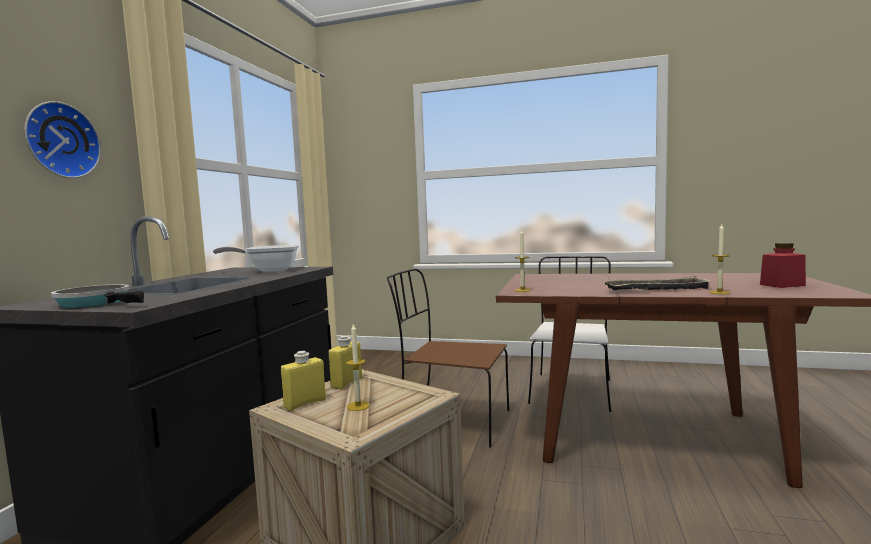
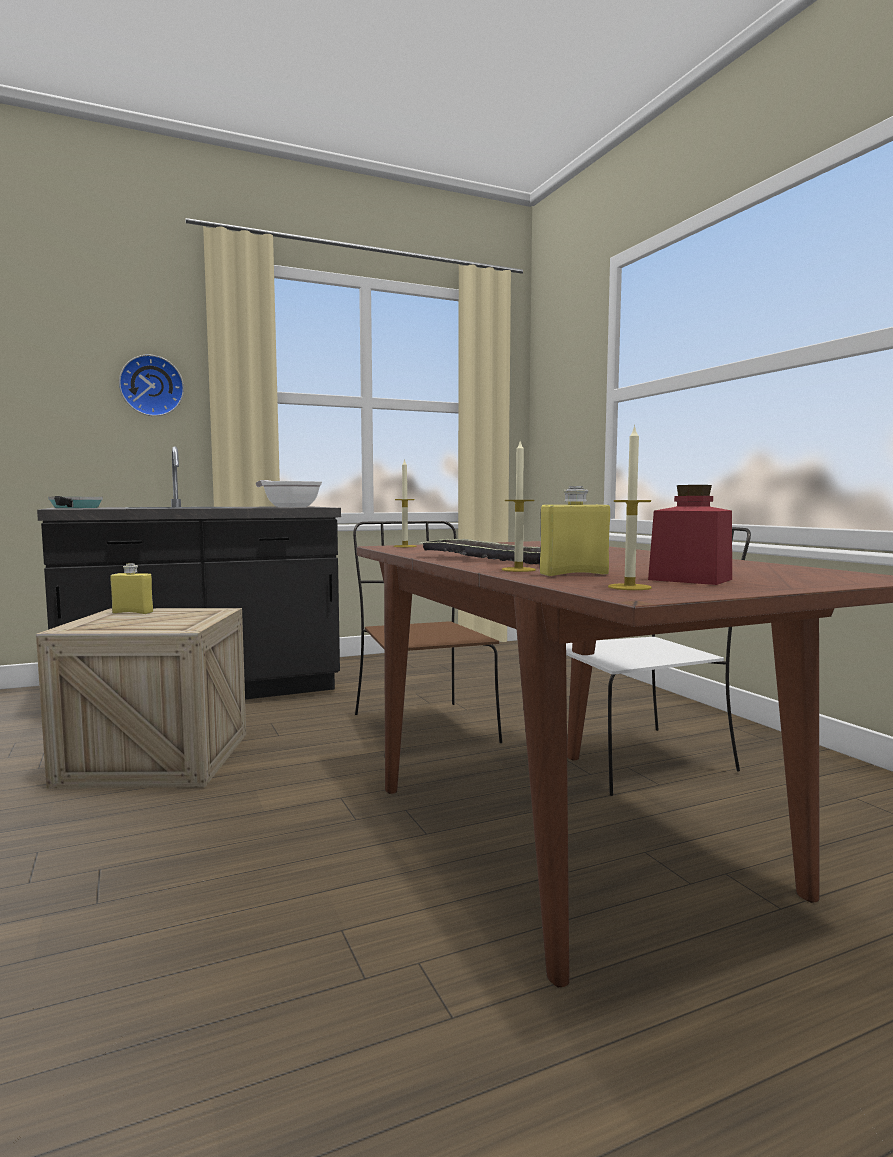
camera: 50 degrees right, 0 degrees up
(346, 383) = (195, 611): yellow bottle -> yellow bottle (574, 574)
(358, 406) = (136, 621): candle -> candle (629, 587)

